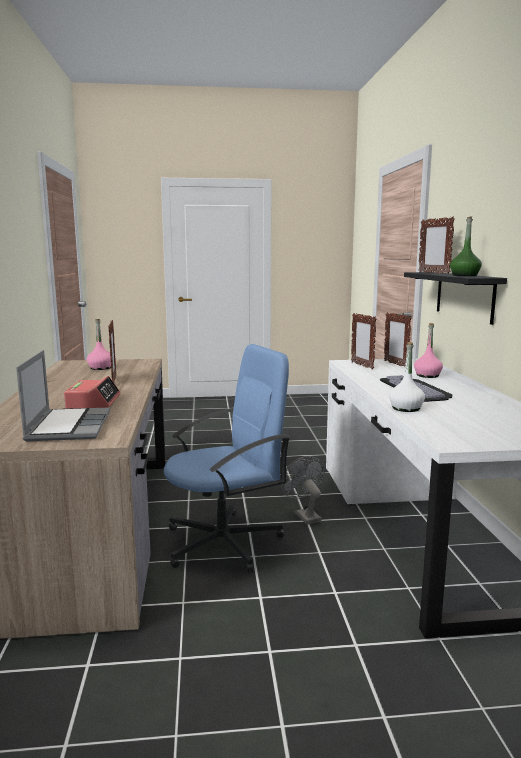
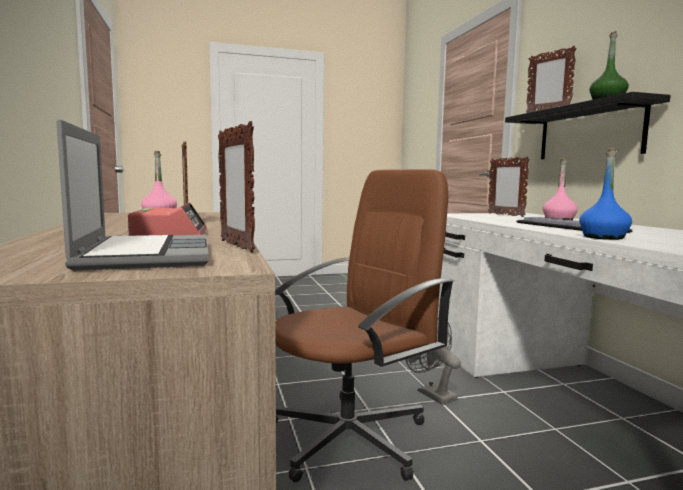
camera: 10 degrees left, 5 degrees down
(225, 542) = (350, 437): blue office chair -> brown office chair
(362, 365) = (472, 215): picture frame -> picture frame (236, 246)
(406, 408) = (603, 237): white bottle -> blue bottle

